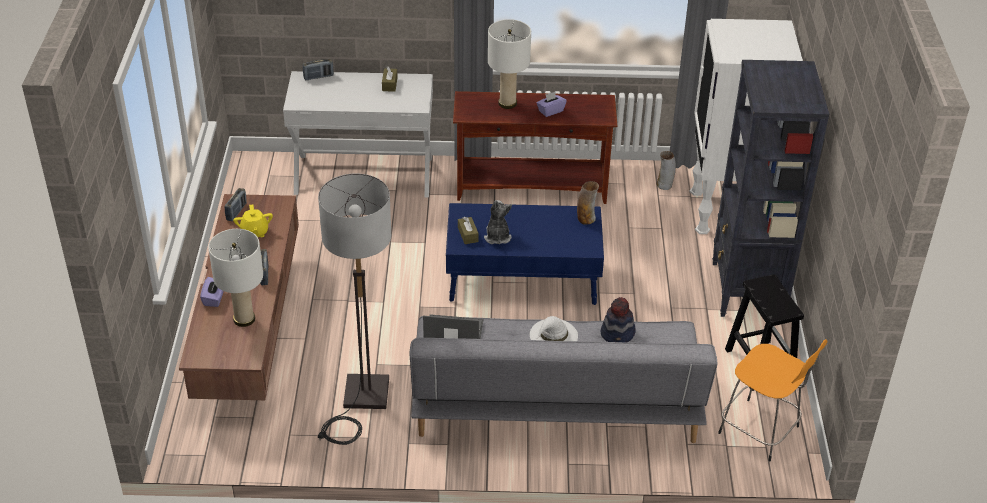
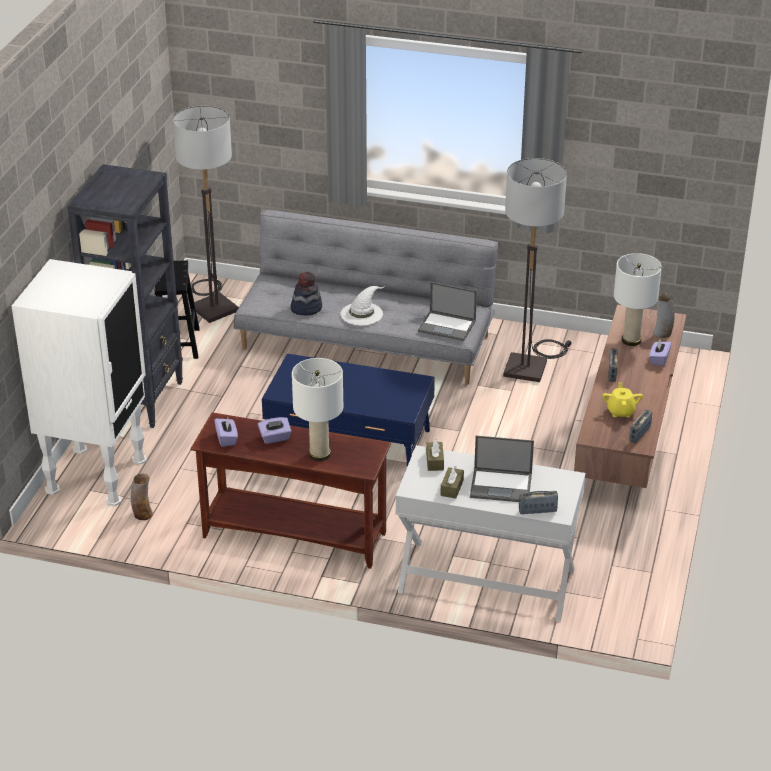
camera: 165 degrees left, 5 degrees down
(350, 91) = (502, 485): none -> laptop
(468, 235) = (406, 390): brown tissue box -> brown tissue box (434, 461)
(497, 237) = (378, 384): plush toy -> none
(586, 218) = (283, 388): vase -> vase (662, 333)
(590, 105) = (227, 439): none -> purple tissue box
(761, 431) = (212, 303): orange stool -> floor lamp

